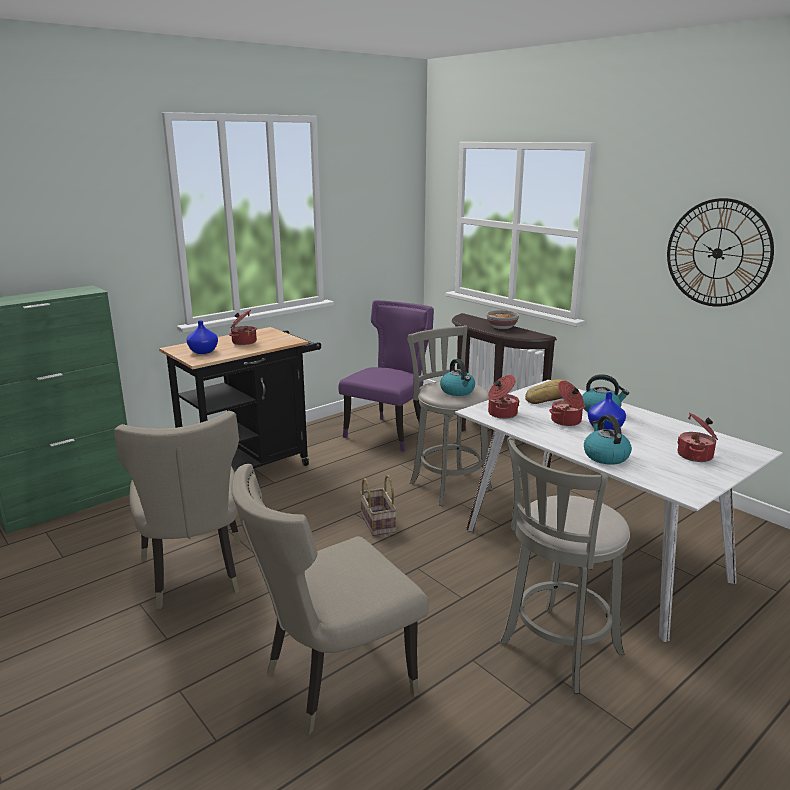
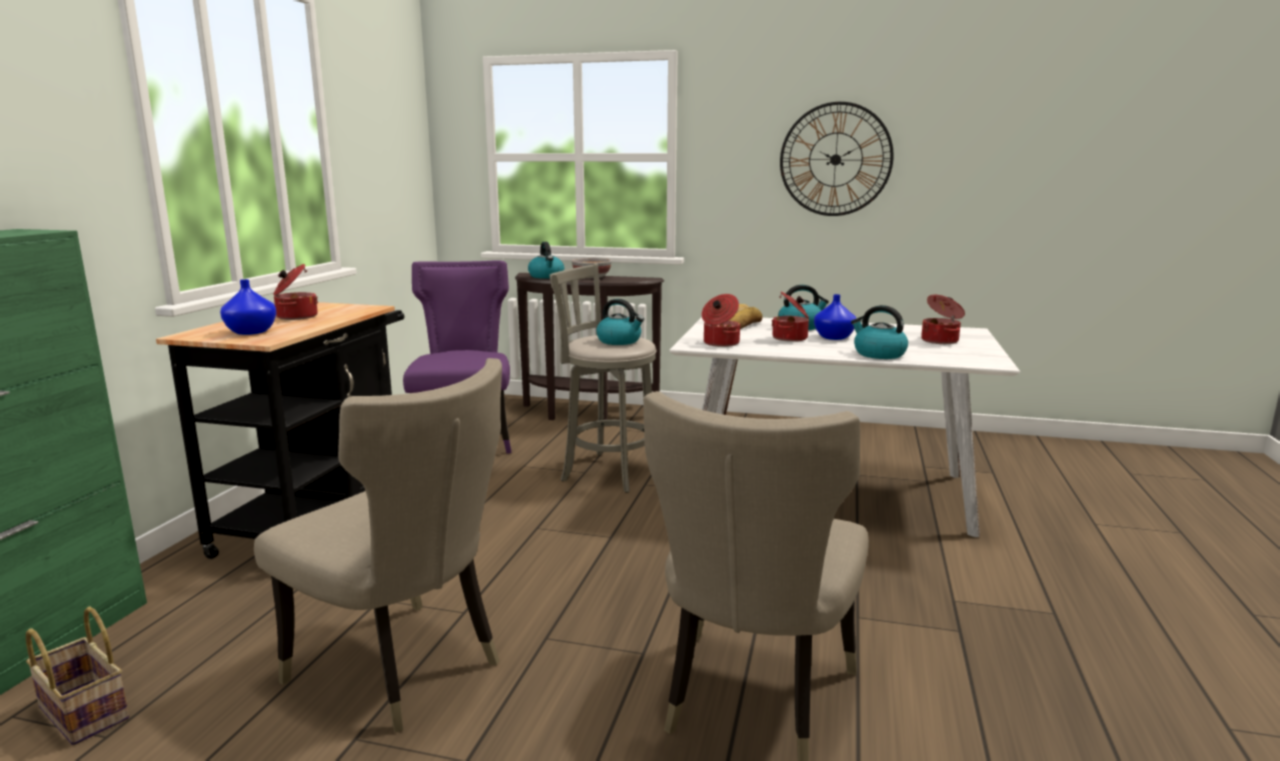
camera: 35 degrees left, 5 degrees down
(376, 523) = (577, 529): basket -> basket (80, 713)
(471, 321) = (546, 276): none -> kettle
(556, 650) = (913, 578): grey stool -> none

